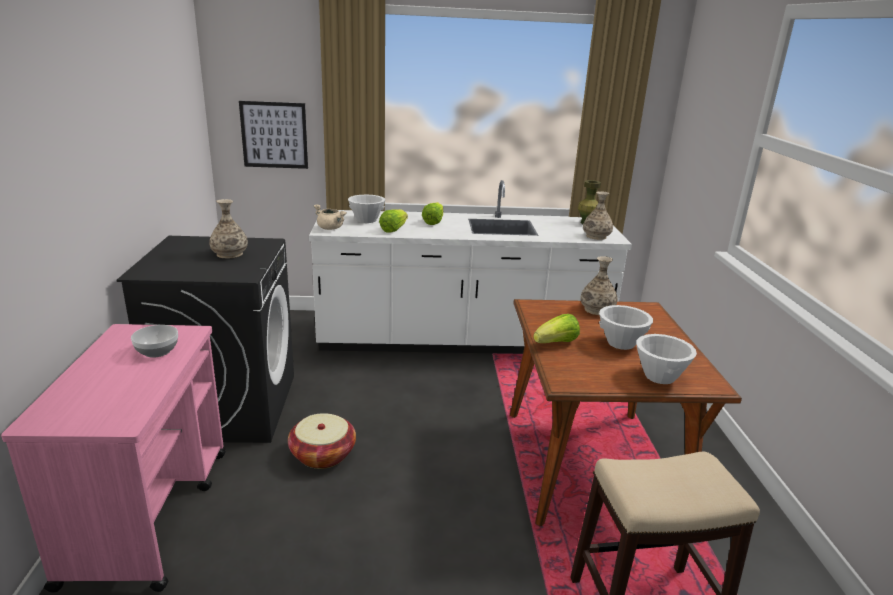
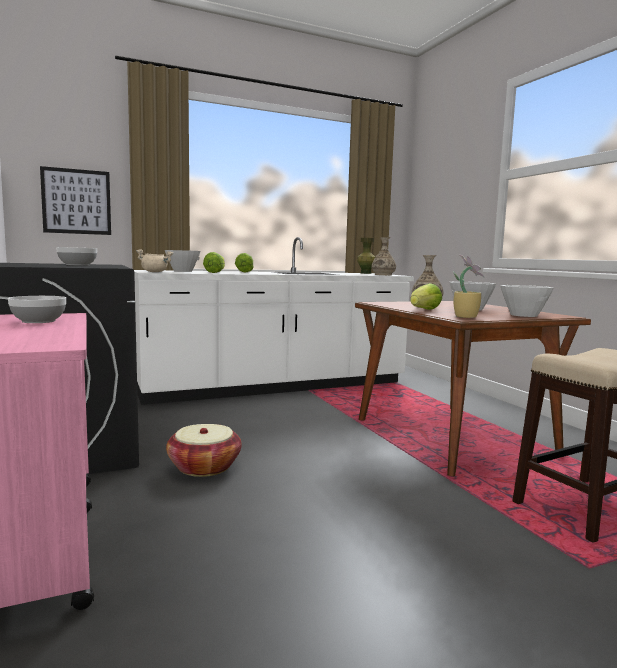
camera: 20 degrees left, 15 degrees down
(230, 254) = (78, 265): vase -> bowl
(577, 374) = (465, 316): none -> potted plant

